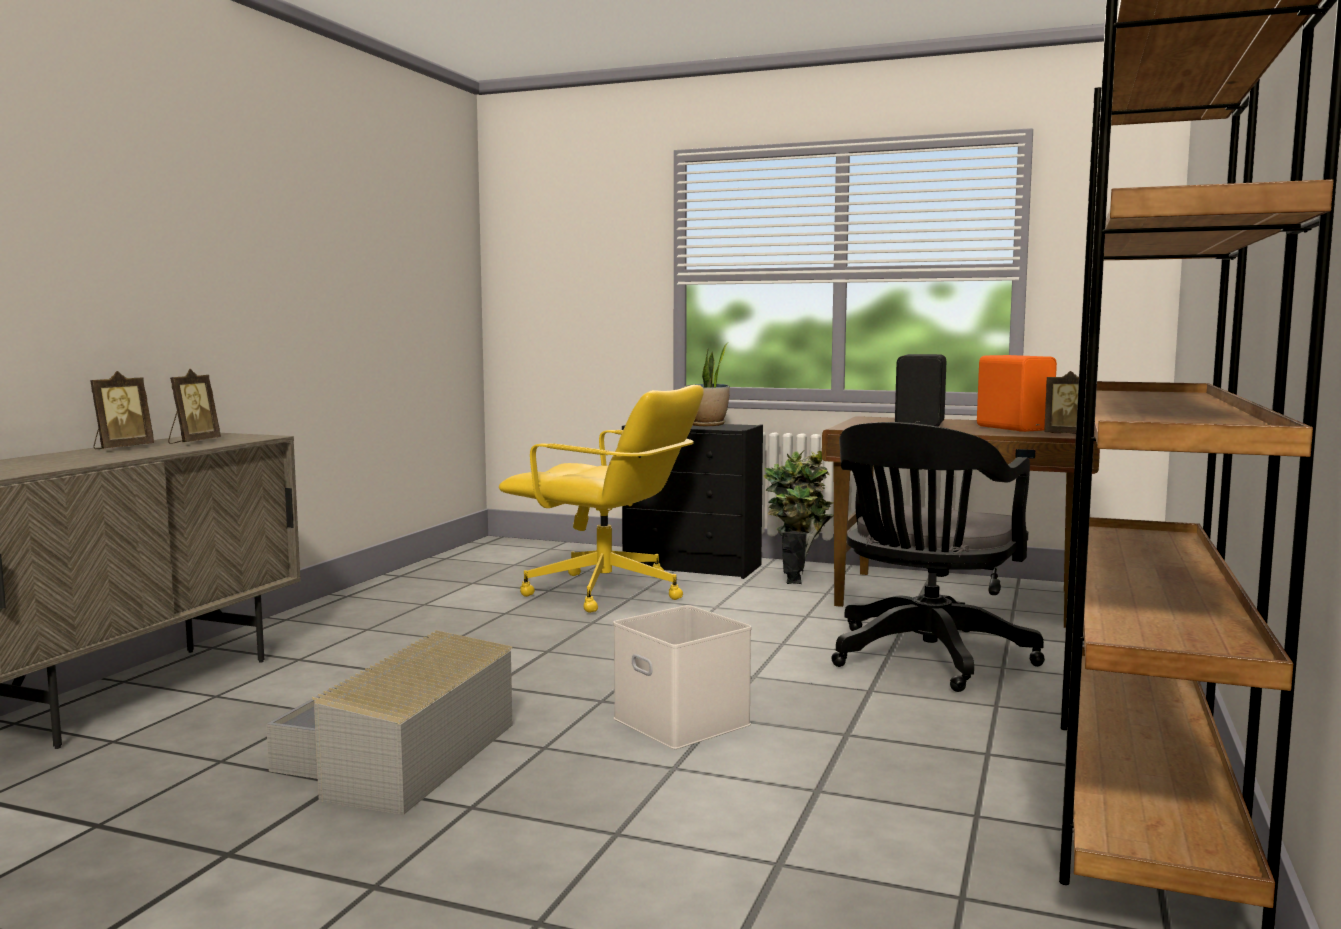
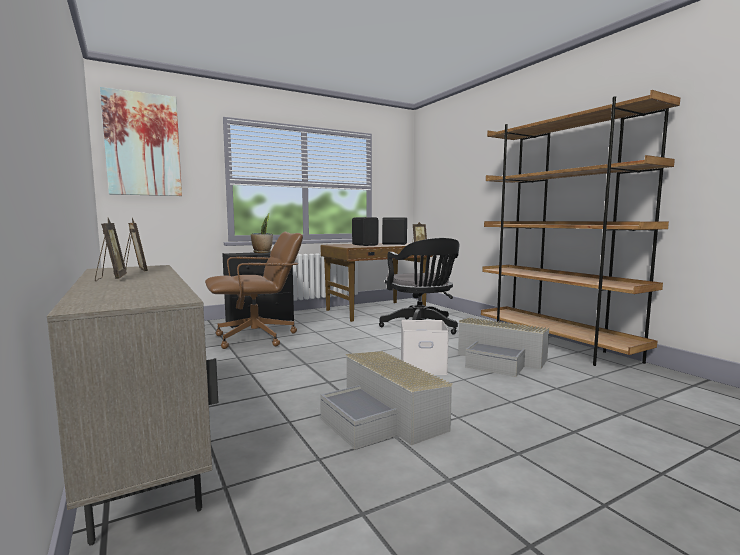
camera: 50 degrees left, 0 degrees up
(545, 222) = (143, 144): none -> picture
(606, 593) = (257, 338): yellow office chair -> brown office chair
(799, 578) = (311, 316): potted plant -> none
(866, 772) = (501, 360): none -> grey storage box
(1014, 428) = (394, 244): orange speaker -> black speaker

